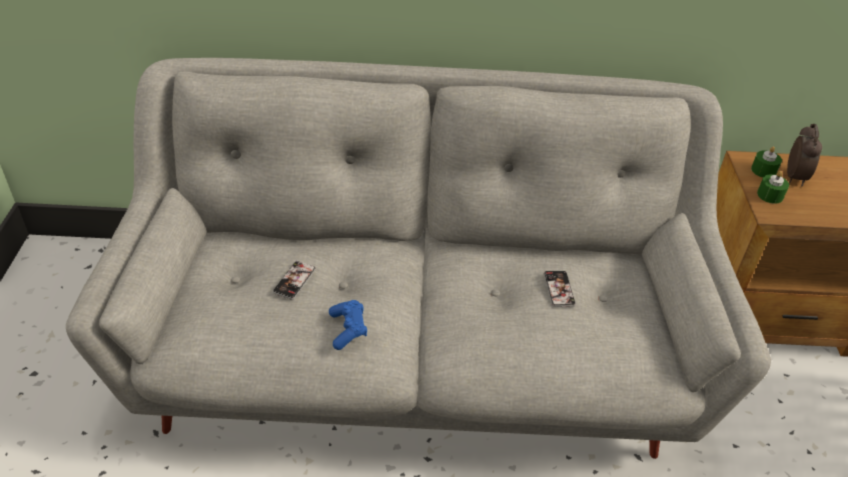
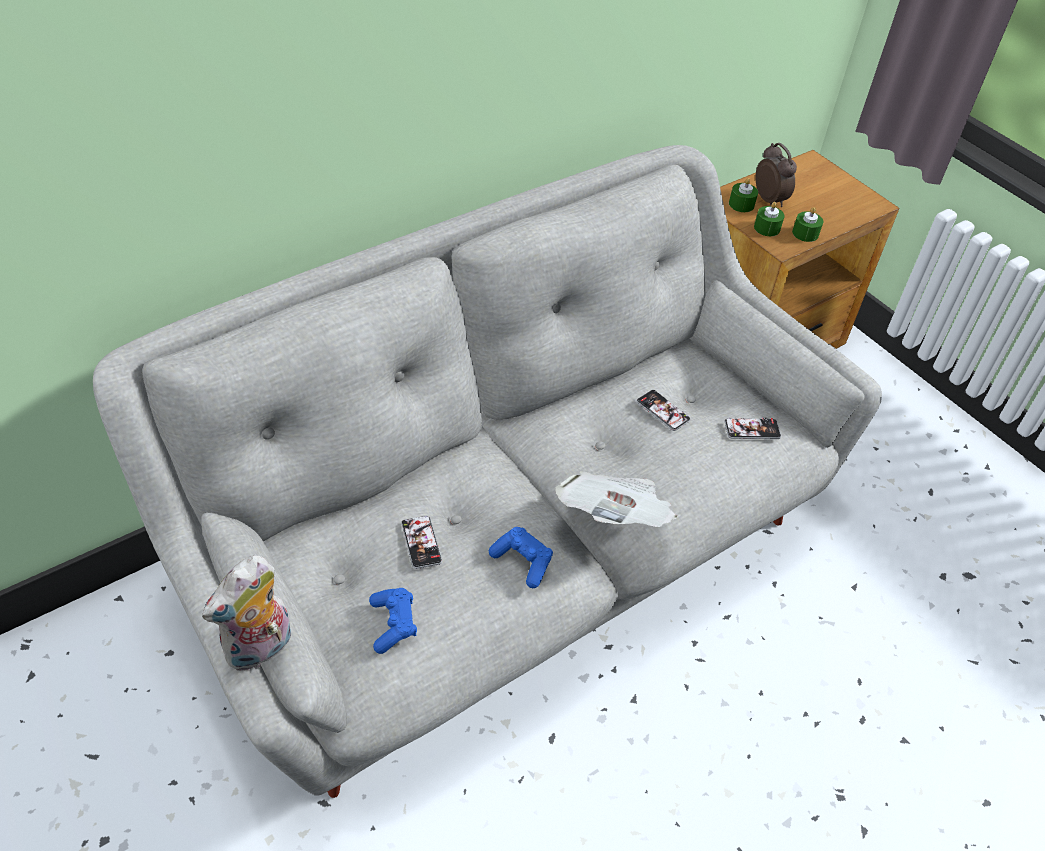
camera: 40 degrees left, 5 degrees up
(117, 276) = (259, 650): none -> plush toy
(226, 318) = (393, 625): none -> blue game controller
(445, 340) = (614, 518): none -> newspaper
(623, 339) = (752, 429): none -> phone
(805, 213) = (805, 233): none -> green candle

